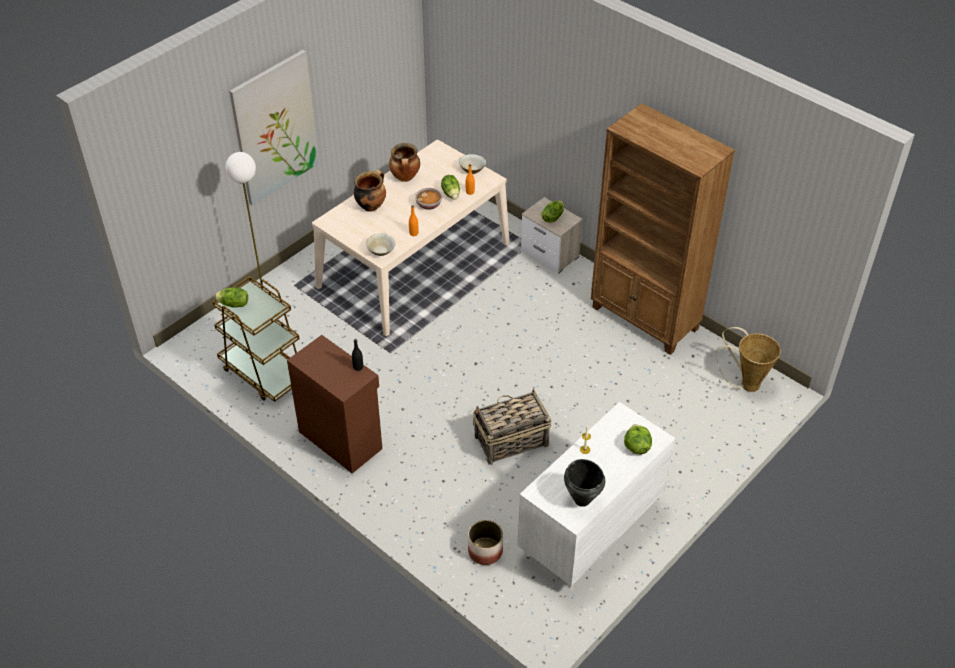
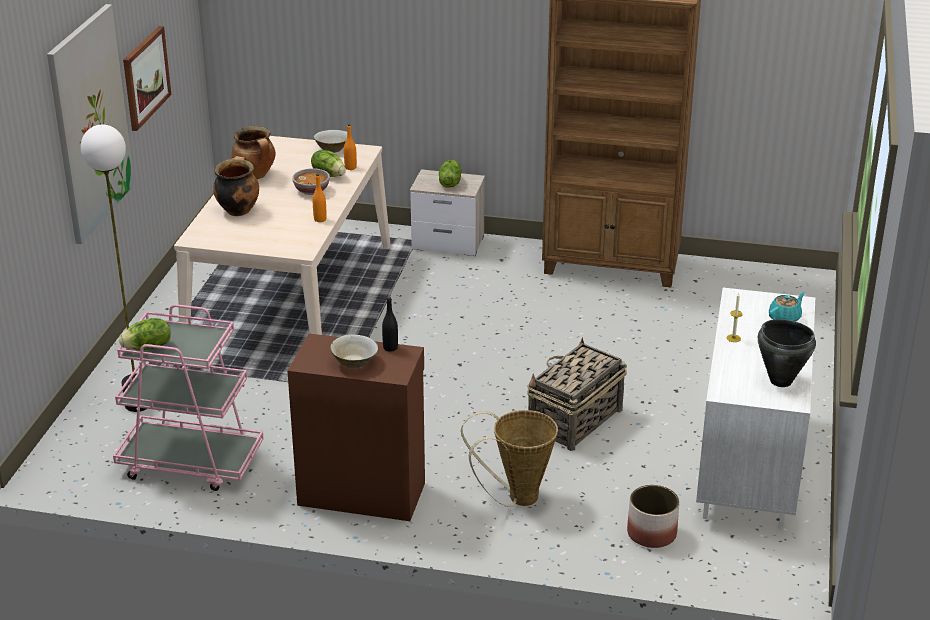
camera: 30 degrees left, 15 degrees down
(264, 373) = (190, 462): brown cart -> pink cart
(345, 91) = (145, 77): none -> picture
(381, 251) = (295, 246): beige bowl -> beige bowl (355, 362)
(636, 447) = (785, 318): lettuce -> turquoise teapot
(745, 384) = (773, 286): basket -> basket (516, 498)

